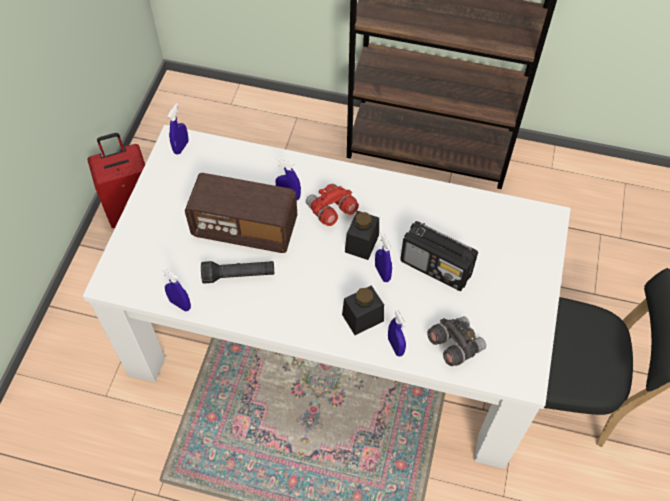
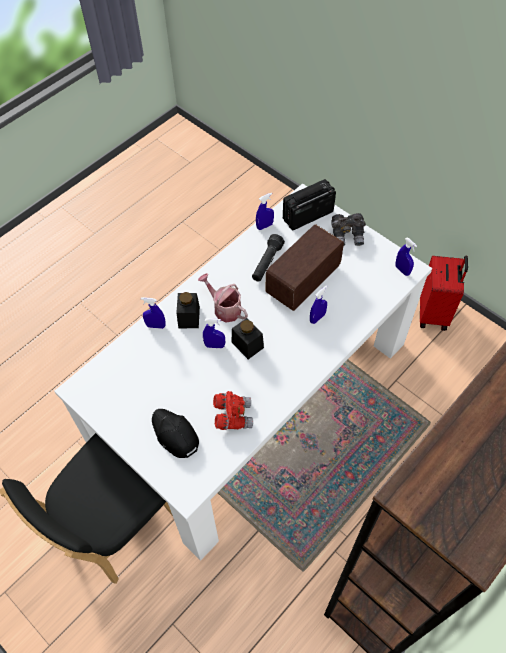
camera: 120 degrees right, 0 degrees up
(328, 288) = (224, 308): none -> watering can
(331, 211) = (288, 339): red binoculars -> red binoculars (233, 415)
(436, 268) = (196, 382): radio -> radio (307, 216)
(454, 345) = (132, 360): grey binoculars -> grey binoculars (347, 235)
(504, 257) = (175, 435): none -> black cap

